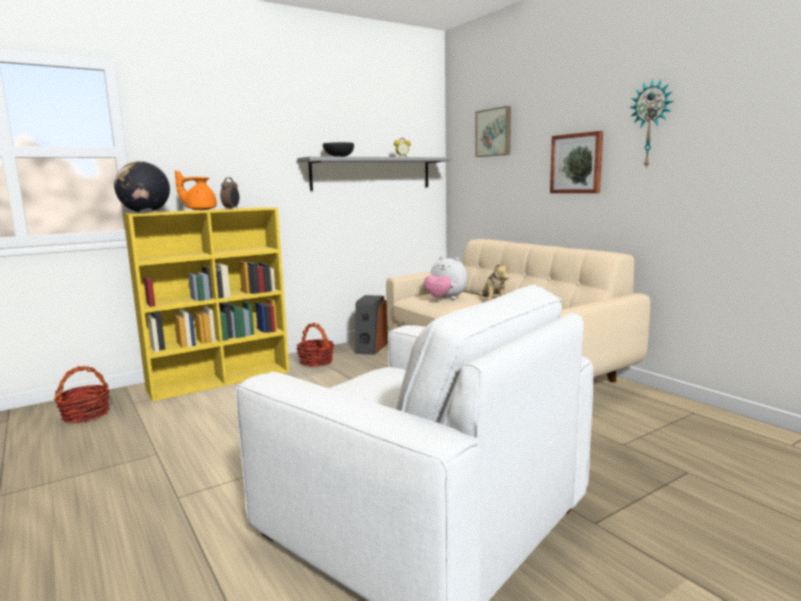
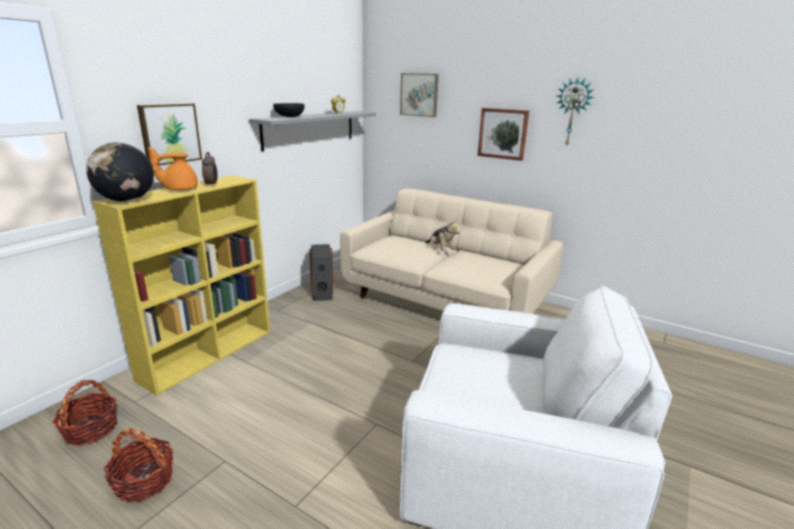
camera: 25 degrees left, 10 degrees up
(210, 166) = (169, 133): none -> picture
(316, 362) = (286, 316): basket -> basket (144, 481)
(445, 299) = (401, 250): plush toy -> none

